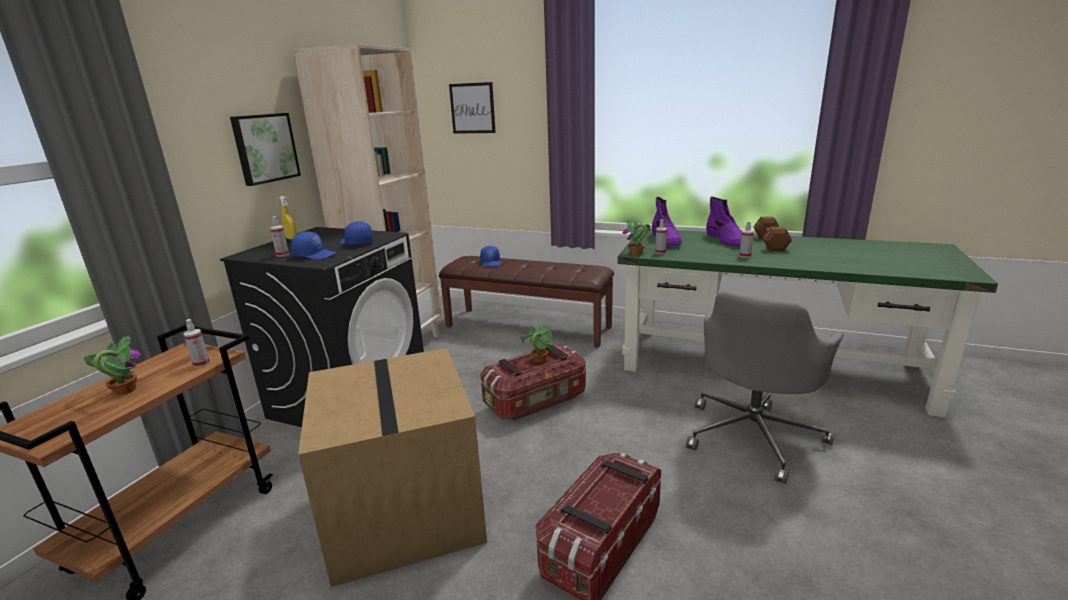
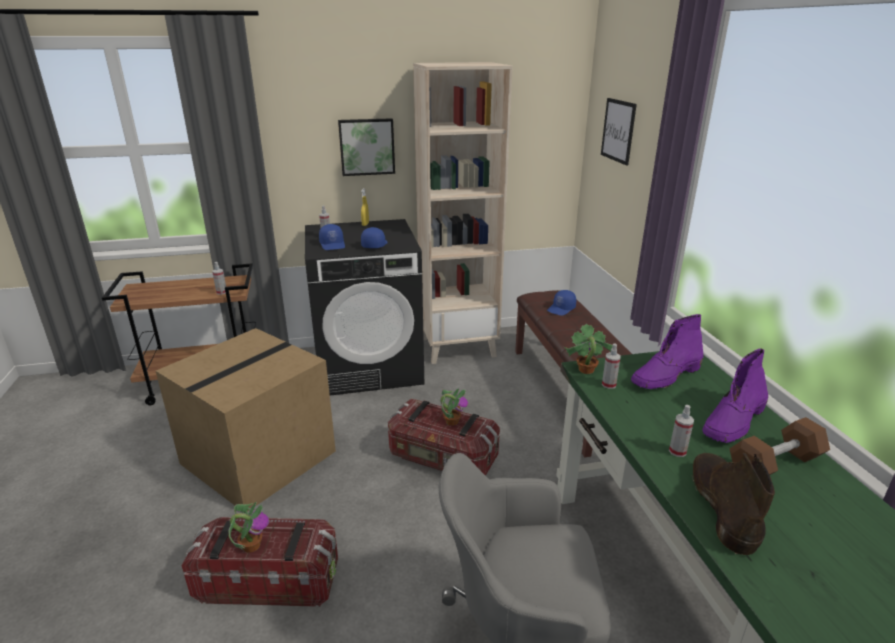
camera: 55 degrees right, 5 degrees up
(124, 390) = (181, 290): potted plant -> potted plant (251, 545)
(798, 260) = (722, 505): none -> brown boot

